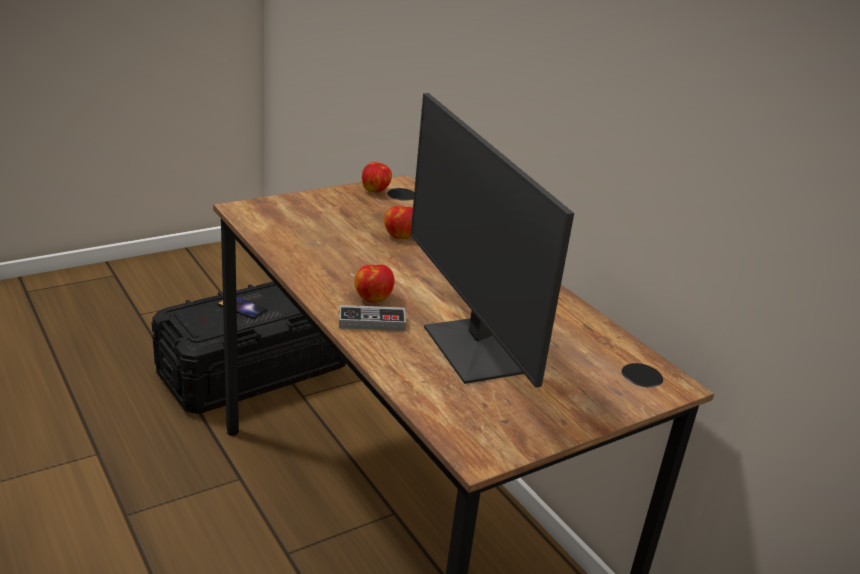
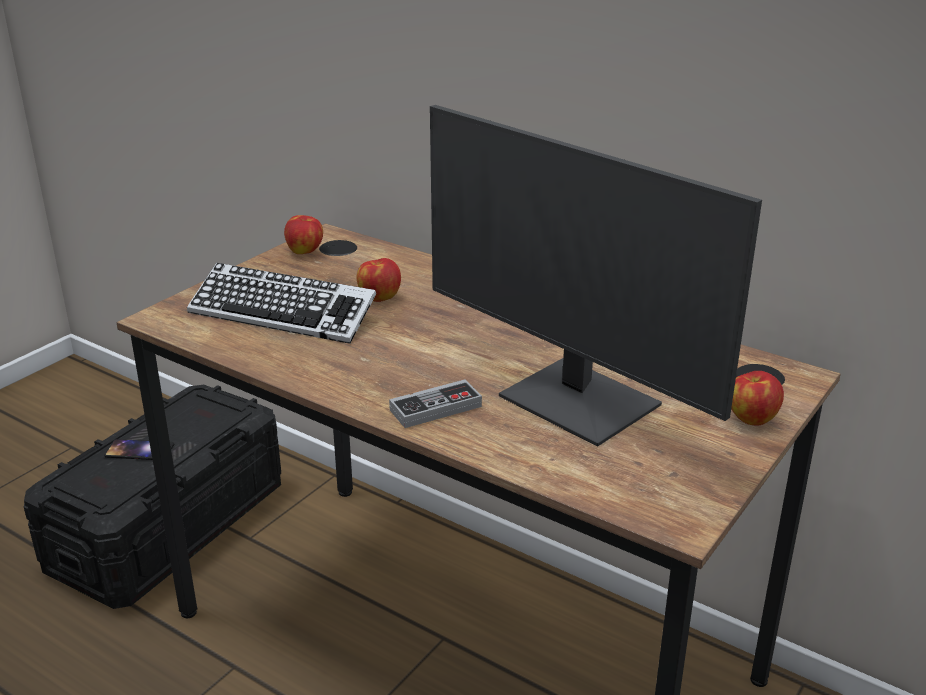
camera: 20 degrees left, 0 degrees up
(323, 228) = (282, 313): none -> keyboard
(373, 298) = (412, 380): apple -> apple (751, 418)

